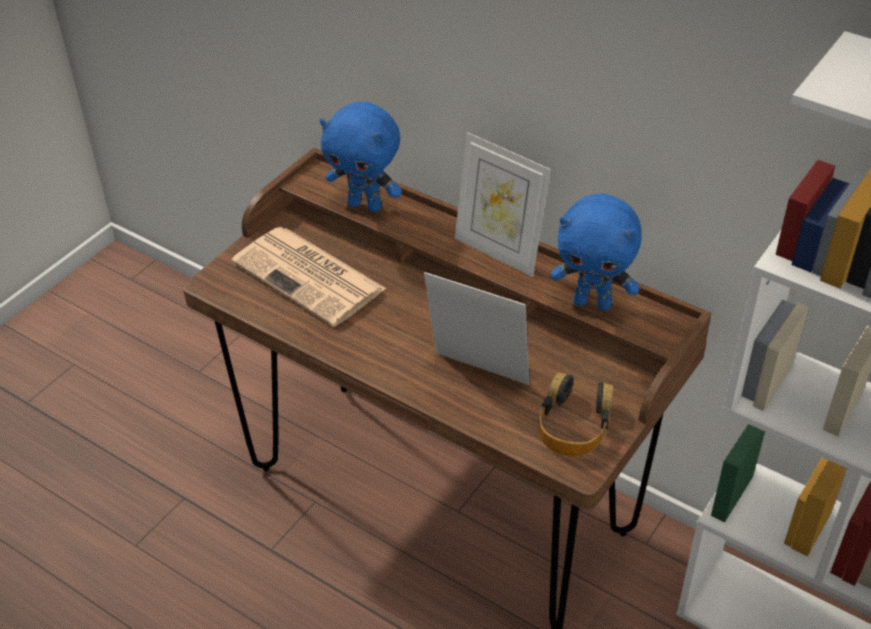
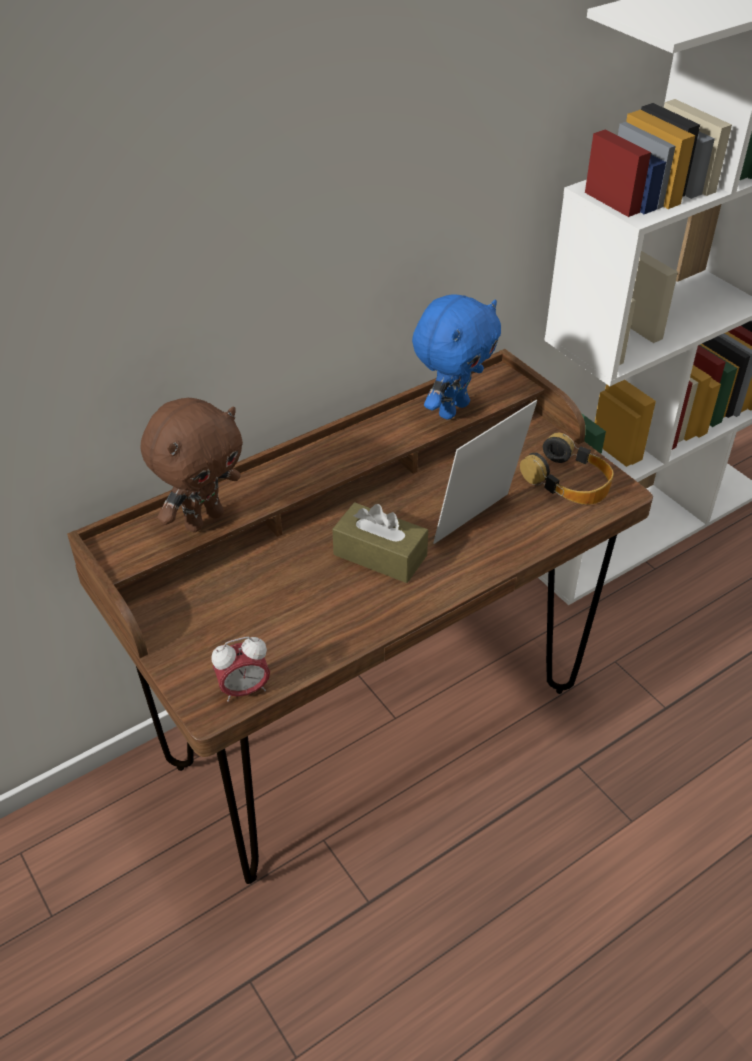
camera: 70 degrees left, 0 degrees up
(233, 294) = (244, 689): none -> alarm clock
(310, 277) = (258, 612): newspaper -> none
(366, 205) = (203, 519): blue plush toy -> brown plush toy
(405, 324) = (380, 555): none -> brown tissue box
(499, 252) = (346, 445): picture frame -> none

